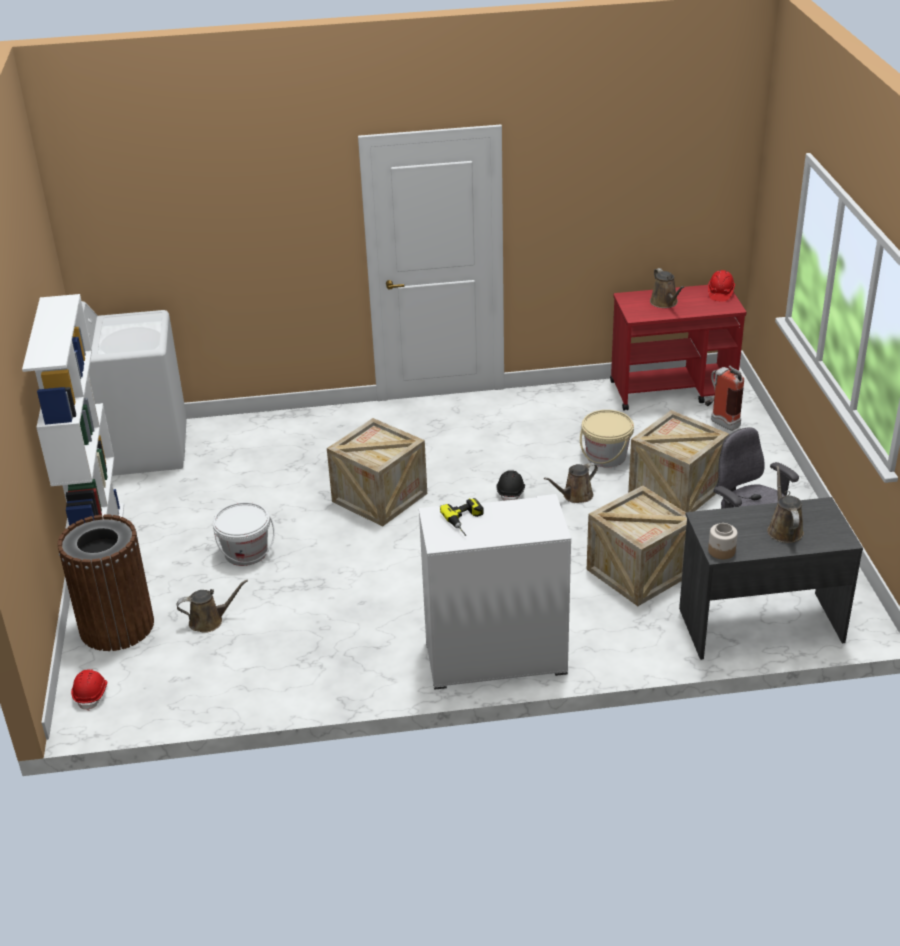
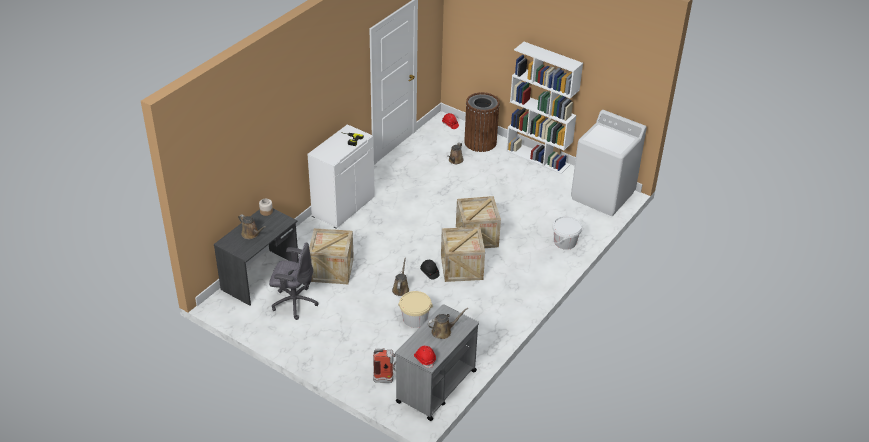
camera: 130 degrees right, 5 degrees up
(246, 552) = (485, 186): white bucket -> white bucket (565, 242)
(665, 303) = (443, 331): brown watering can -> brown watering can turned 135 degrees clockwise
(673, 390) = (436, 386): red cart -> grey cart
(676, 490) = (361, 320): crate -> crate (461, 267)

